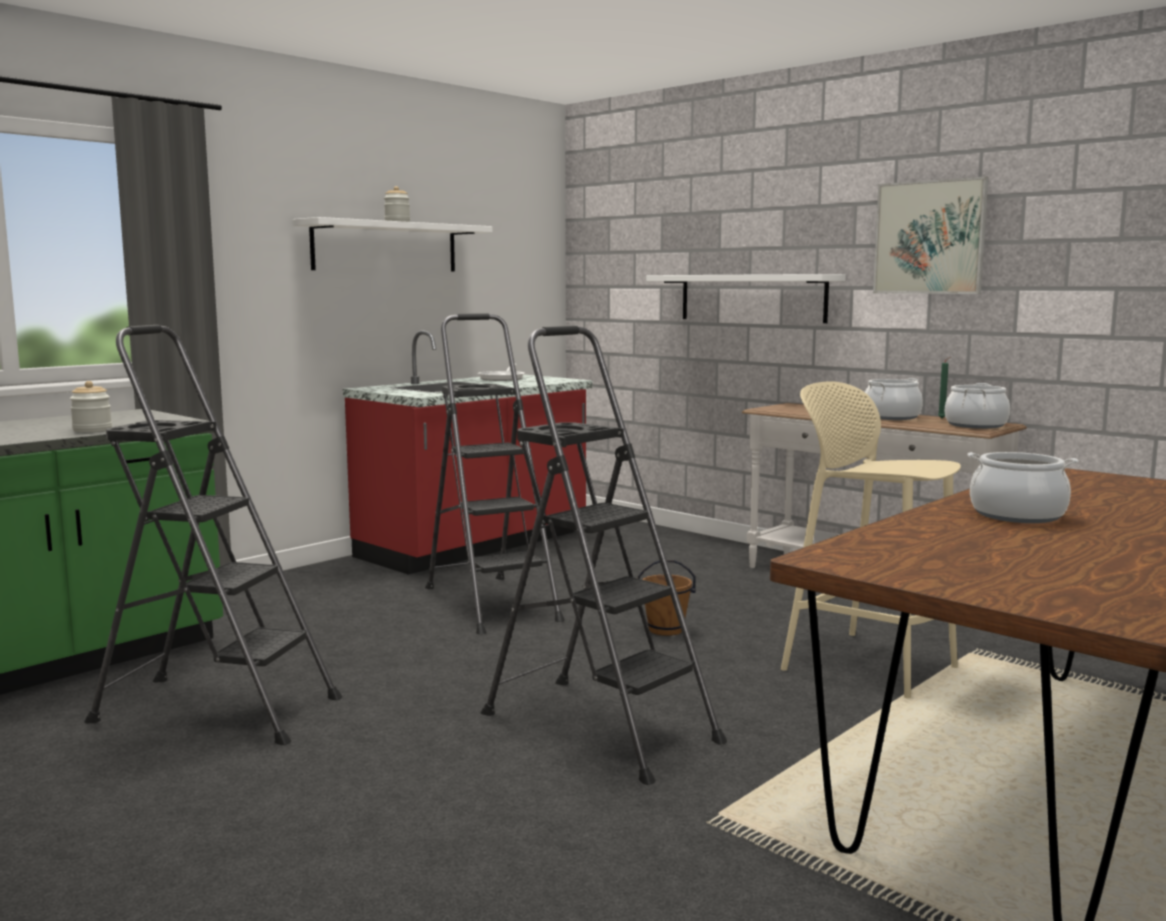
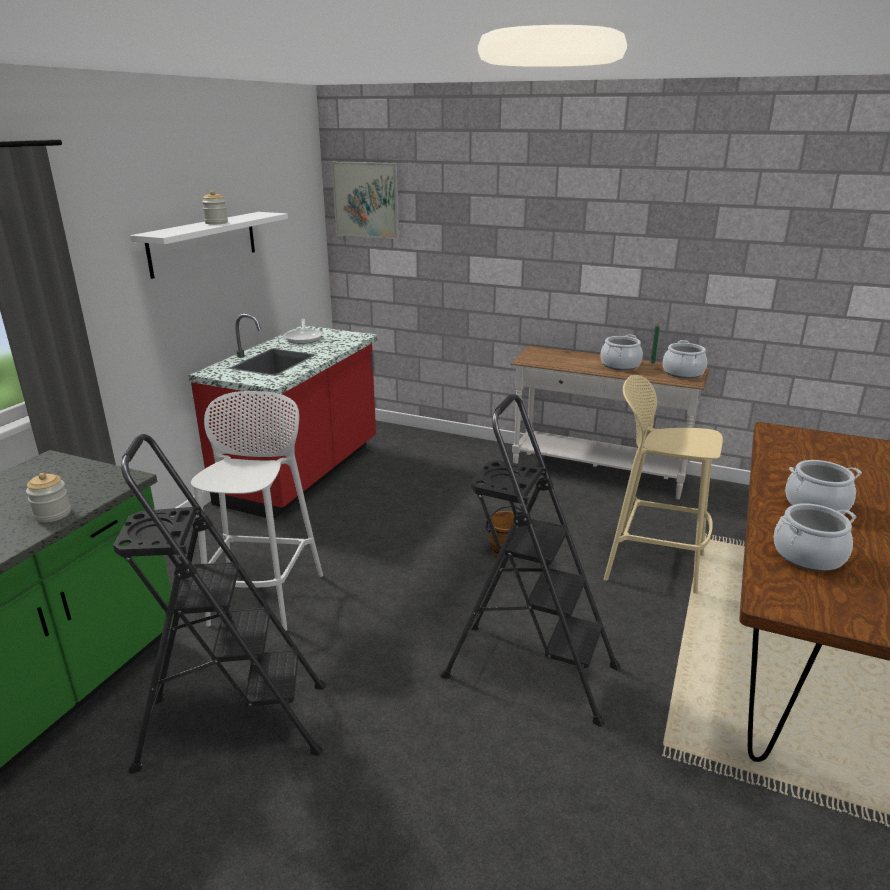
camera: 20 degrees left, 15 degrees up
(339, 626) = (263, 596): none -> white stool
(490, 602) = (360, 543): step ladder -> none
(752, 298) = (498, 265): white shelf -> none
(929, 237) = (645, 231): picture -> picture (366, 200)
(936, 540) = (808, 555): none -> cooking pot

